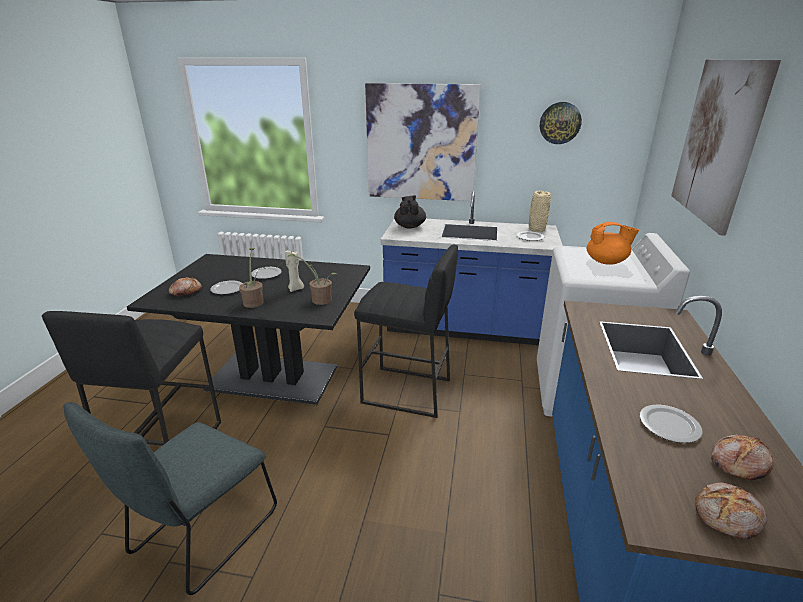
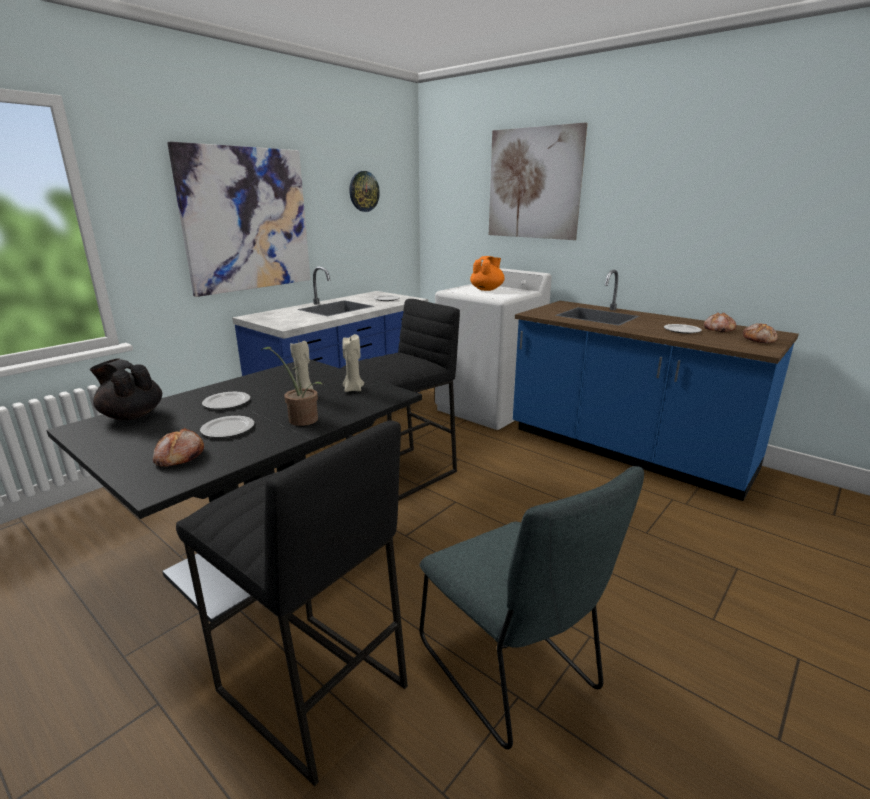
camera: 60 degrees left, 5 degrees down
(319, 299) = (353, 389): potted plant -> beige candle
(410, 226) = (275, 318): black teapot -> black teapot (132, 415)
(536, 229) = (374, 295): beige vase -> none

